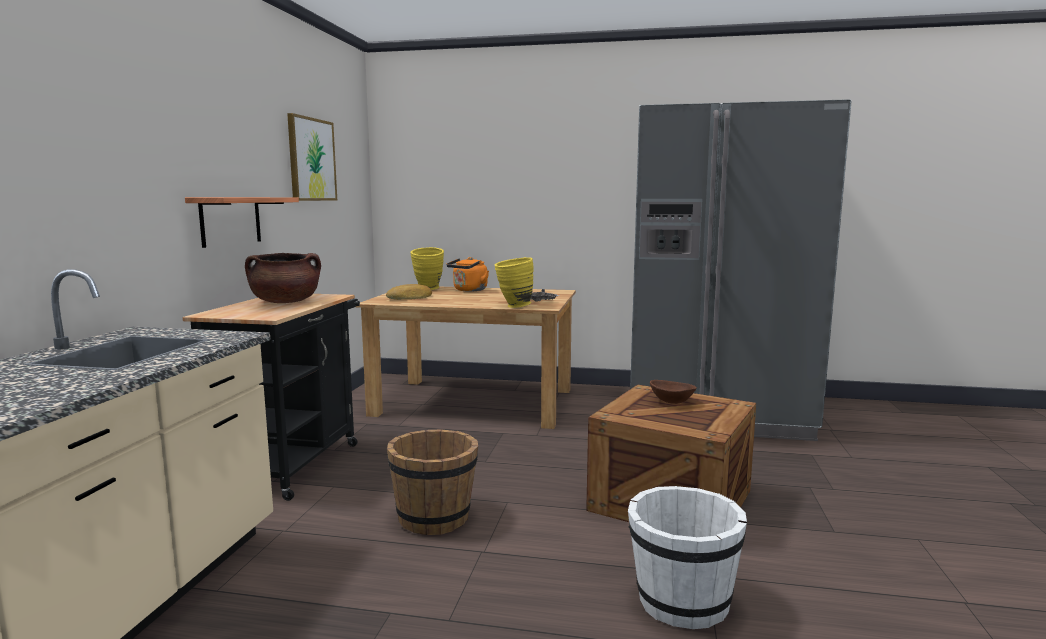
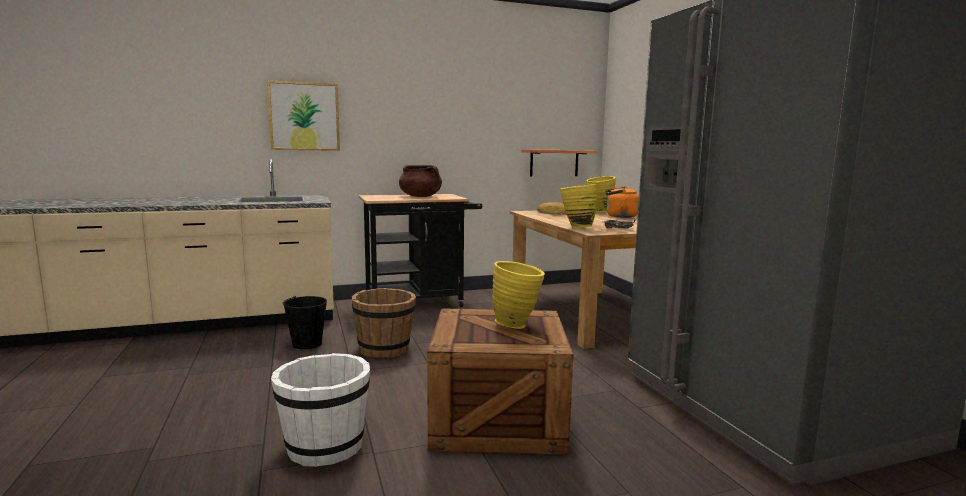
camera: 60 degrees right, 0 degrees up
(230, 221) = (415, 143): shelf -> shelf (554, 163)
(311, 159) = (513, 104): picture -> picture (304, 116)
(336, 570) = (307, 344): none -> black bucket
(671, 402) = (517, 325): brown bowl -> yellow vase

